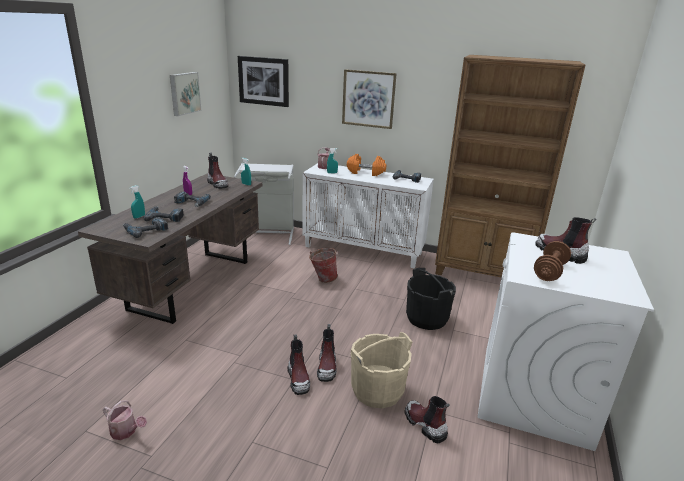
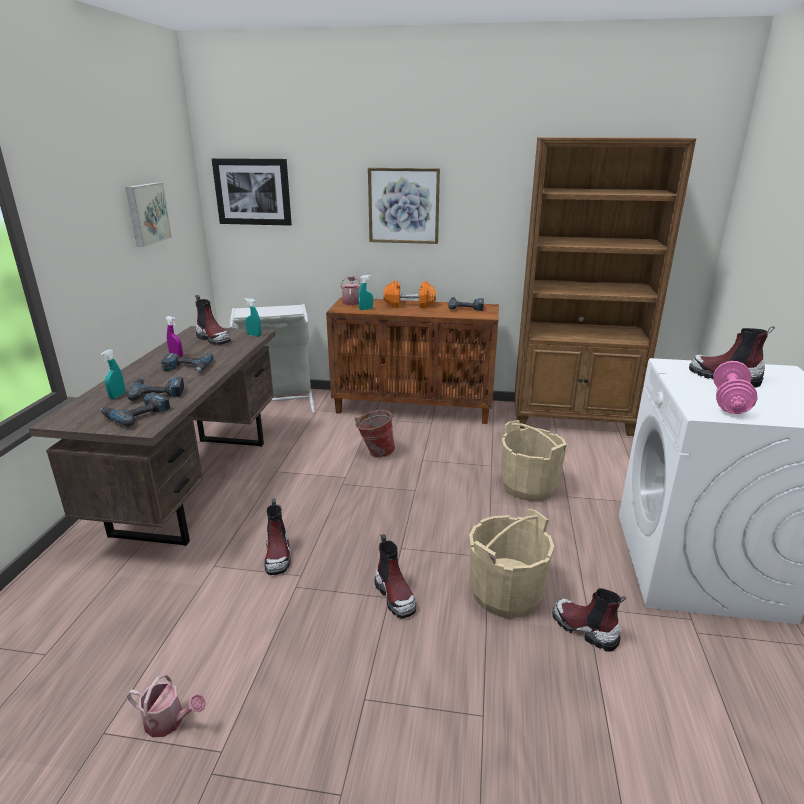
camera: 10 degrees left, 0 degrees up
(327, 367) = (427, 572): boot -> boot (278, 556)
(364, 250) = (414, 408): white cabinet -> brown cabinet
(427, 318) = (529, 486): black bucket -> beige bucket
(549, 271) = (730, 402): brown dumbbell -> pink dumbbell

